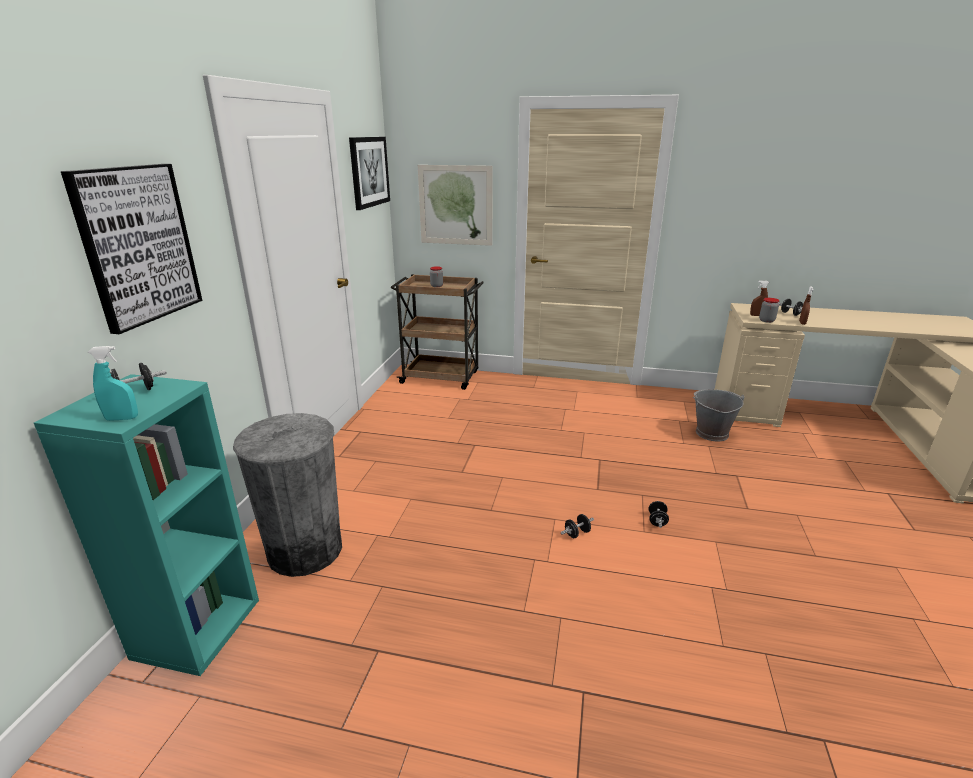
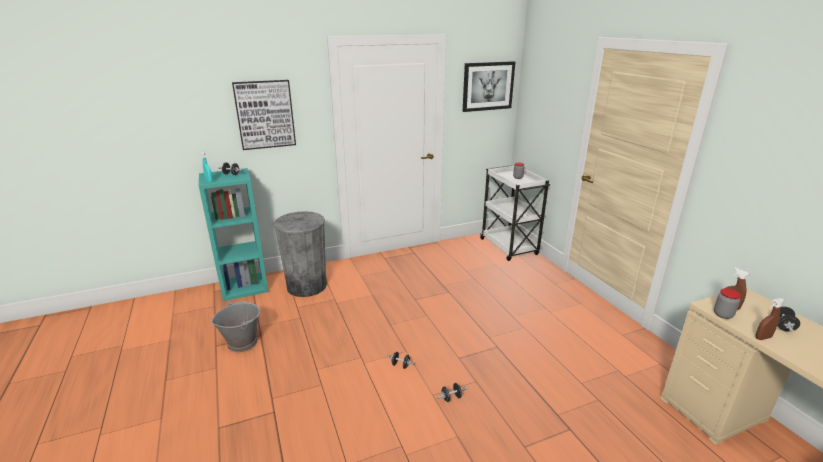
camera: 55 degrees right, 0 degrees up
(441, 378) = (509, 247): brown cart -> white cart
(455, 205) = (548, 119): picture -> none
(711, 433) = (624, 396): grey bucket -> grey bucket (242, 342)

